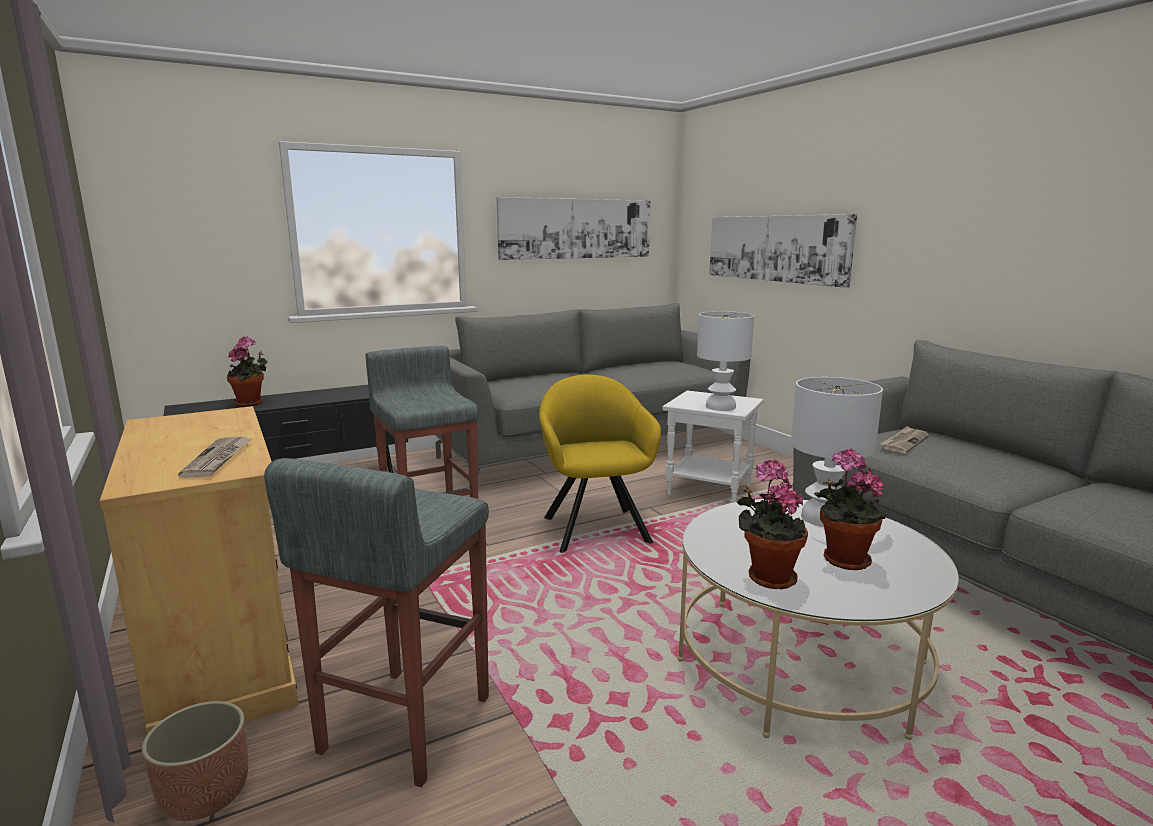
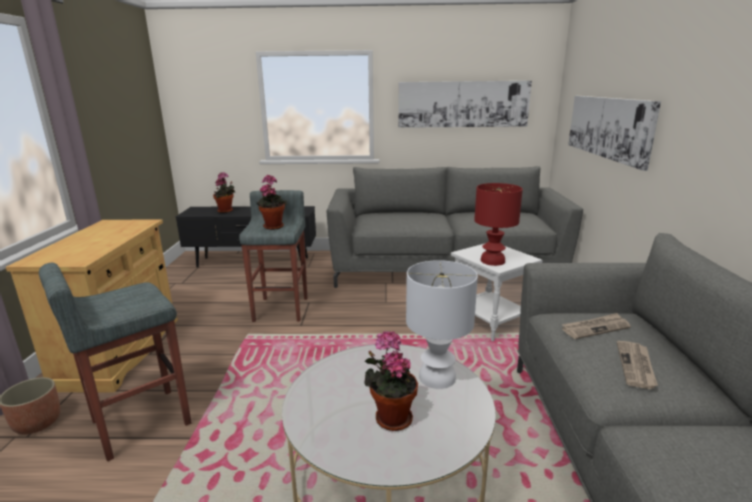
camera: 30 degrees right, 5 degrees up
(218, 459) = (83, 252): newspaper -> newspaper (636, 366)
(595, 526) = (377, 330): yellow armchair -> none
(720, 406) = (493, 261): white table lamp -> red table lamp
(767, 577) = (318, 411): potted plant -> potted plant (273, 226)

